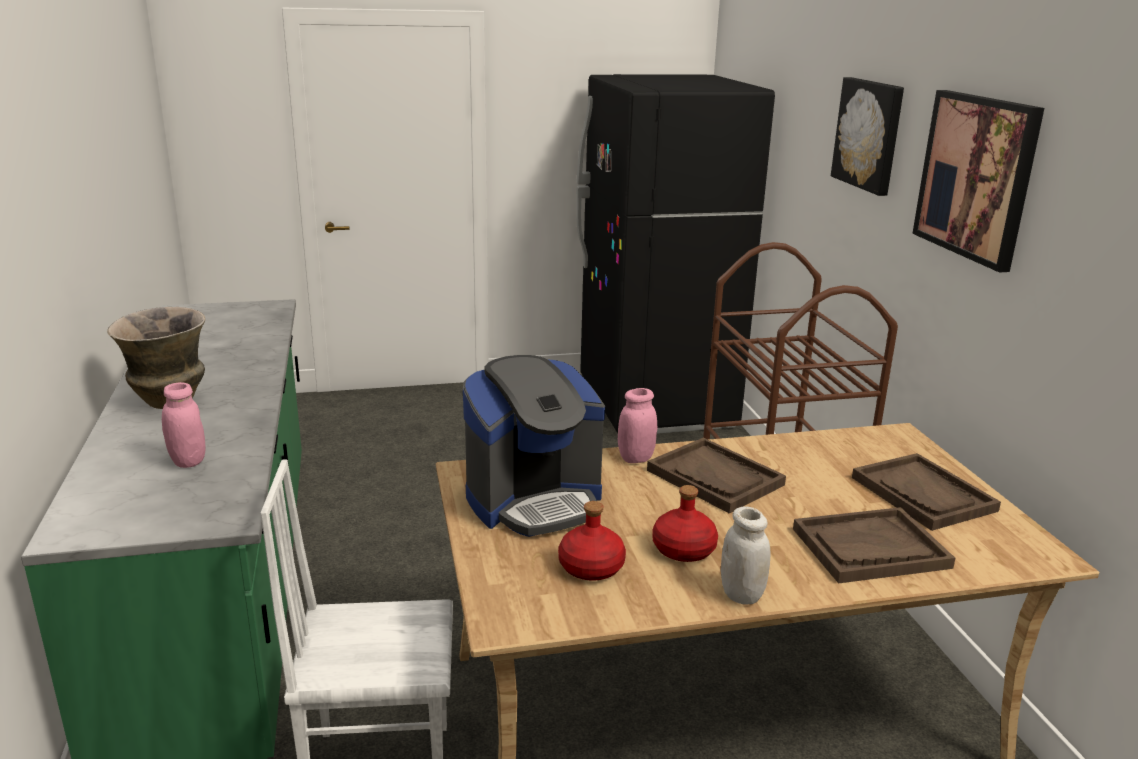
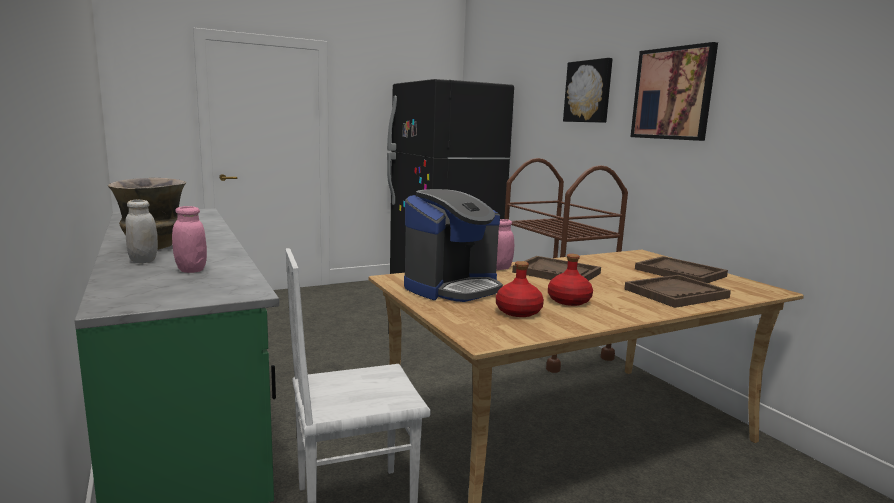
camera: 15 degrees left, 10 degrees down
(741, 594) = (624, 316): white jar -> white jar (143, 261)

